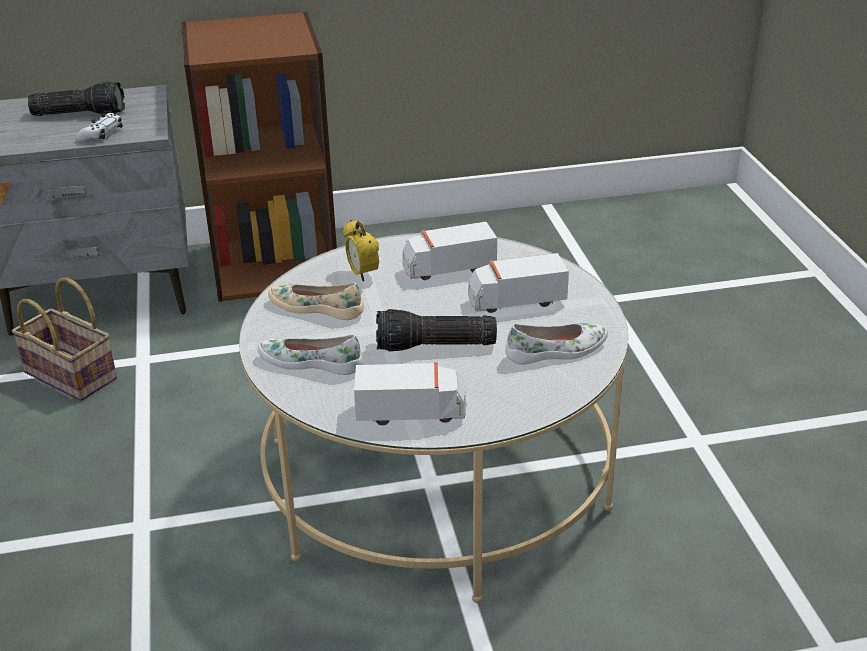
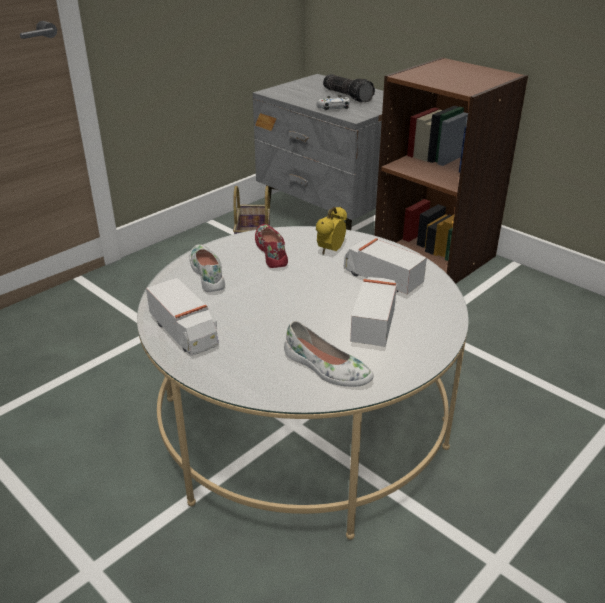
camera: 55 degrees right, 0 degrees up
(316, 307) = (272, 251): beige shoe -> red shoe
(434, 346) = (274, 311): flashlight -> none
(516, 301) = (374, 323): toy truck -> toy truck turned 60 degrees clockwise

